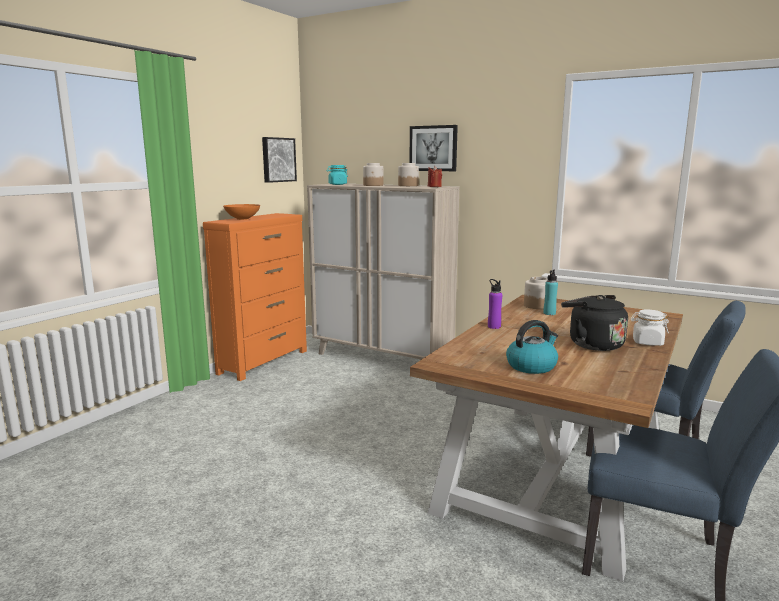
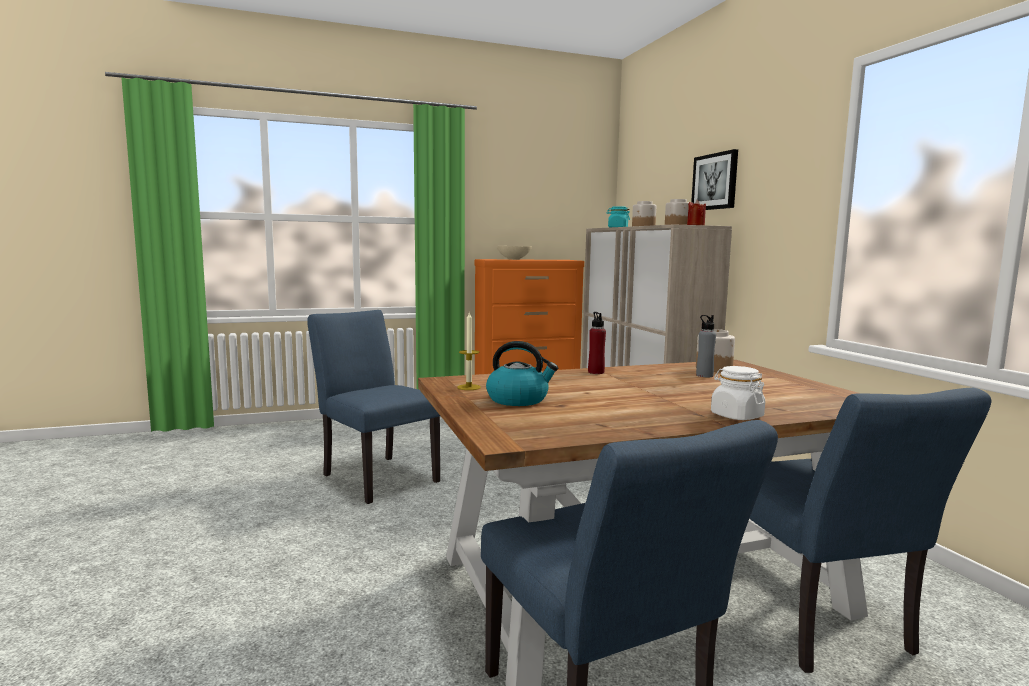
camera: 40 degrees right, 5 degrees down
(243, 219) = (514, 259): orange bowl -> beige bowl
(245, 472) = (375, 476): none -> blue chair
(278, 160) = (579, 205): picture -> none
(472, 365) = (469, 387): none -> candle
(494, 327) = (596, 372): purple bottle -> red bottle
(549, 313) = (704, 375): turquoise bottle -> grey bottle
(592, 344) = (653, 402): black kettle -> none

